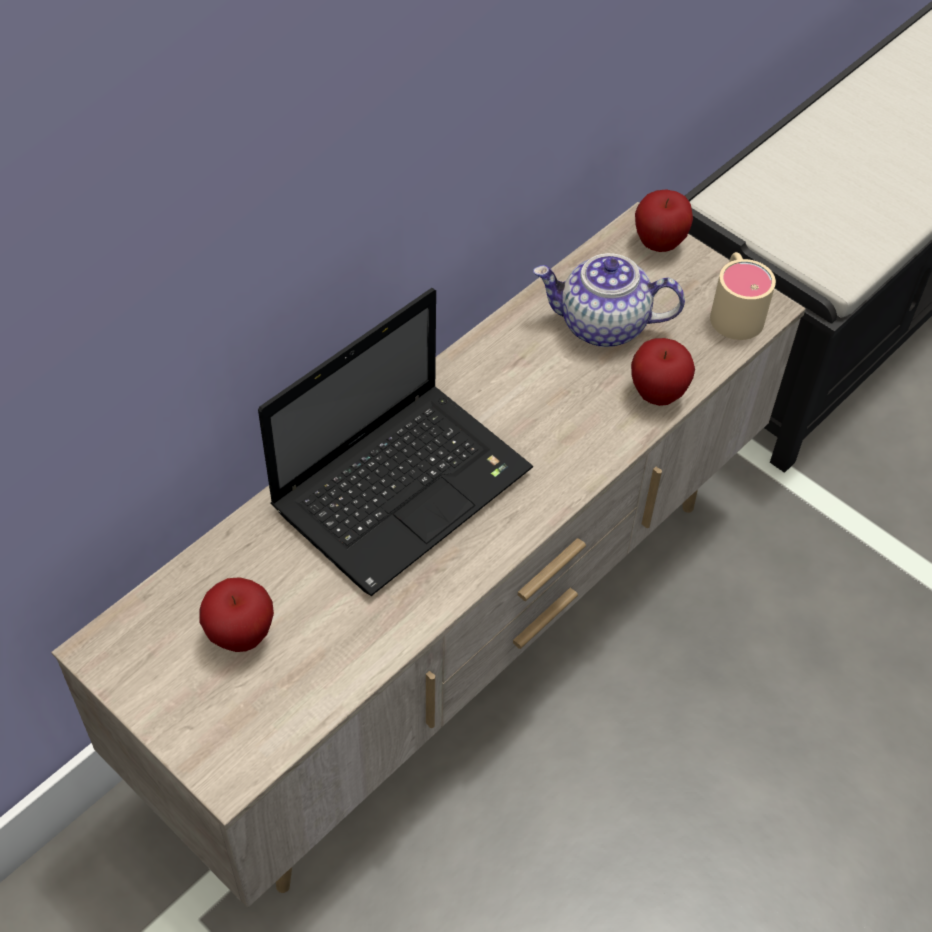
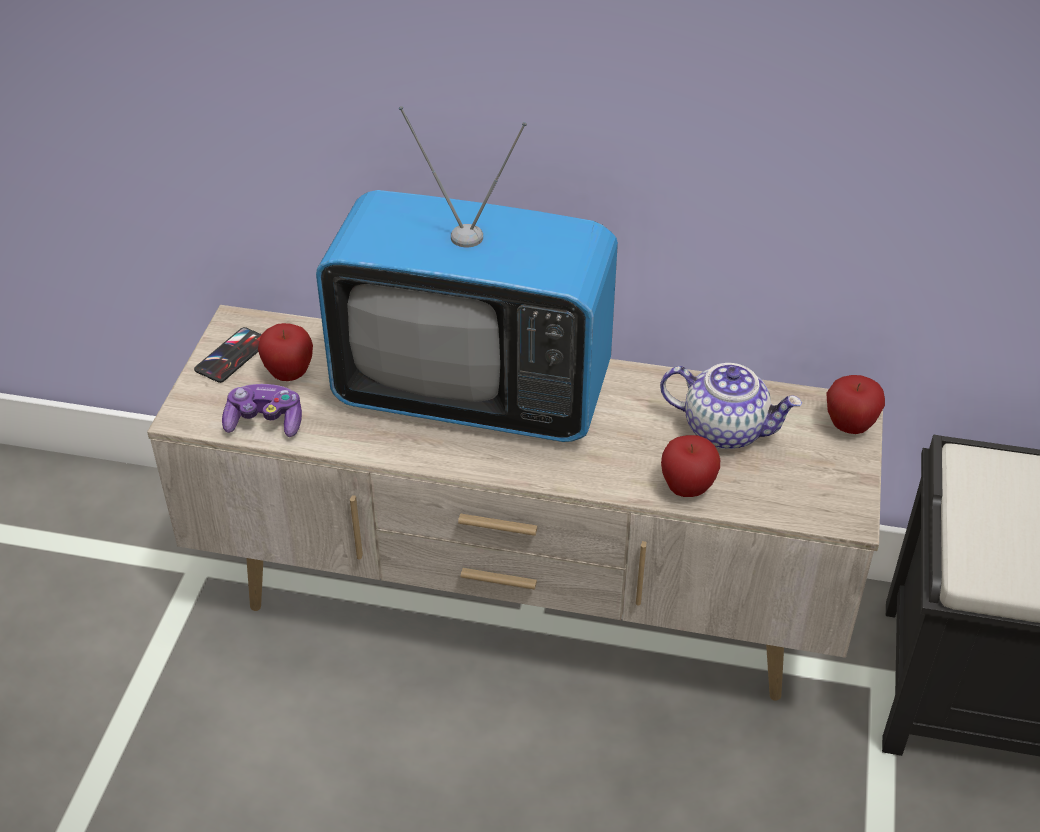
camera: 60 degrees right, 10 degrees down
(161, 678) = (232, 356): none -> phone
(303, 694) = (265, 422): none -> game controller
(405, 485) = (473, 393): laptop -> television
(602, 325) = (726, 429): teapot -> teapot turned 135 degrees clockwise
(734, 310) = (826, 499): beige mug -> none

